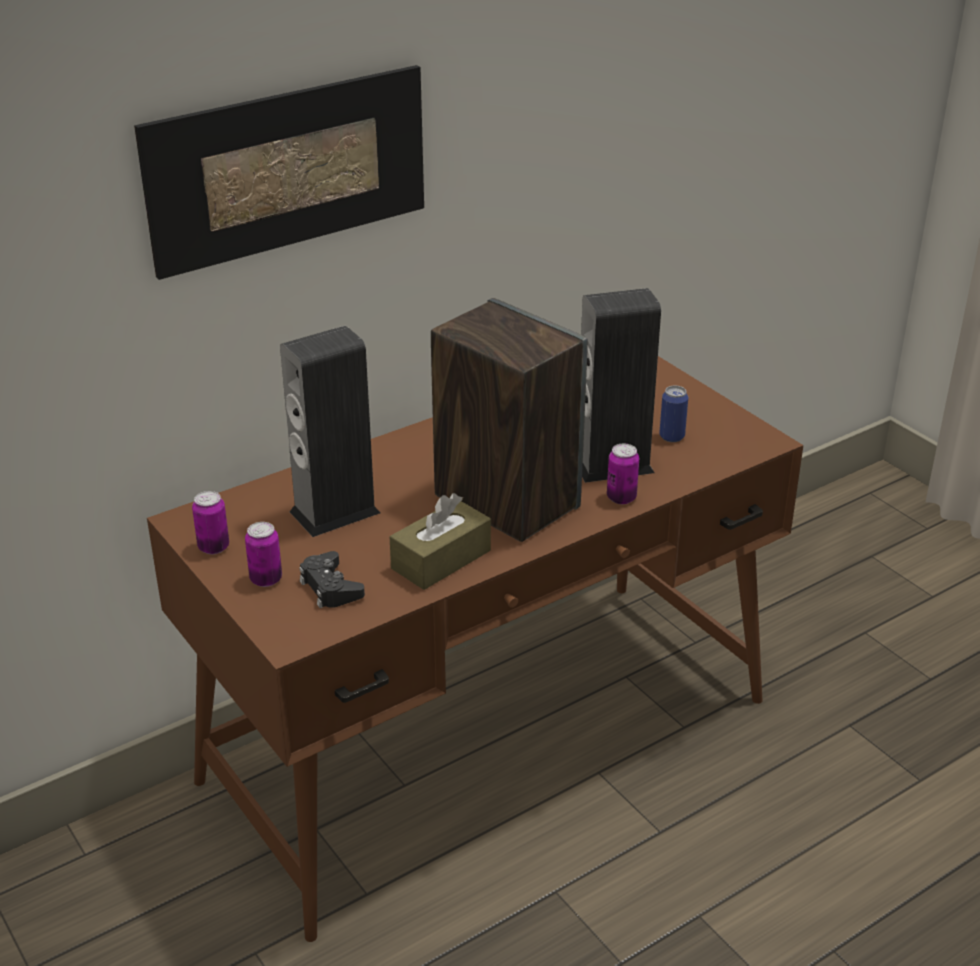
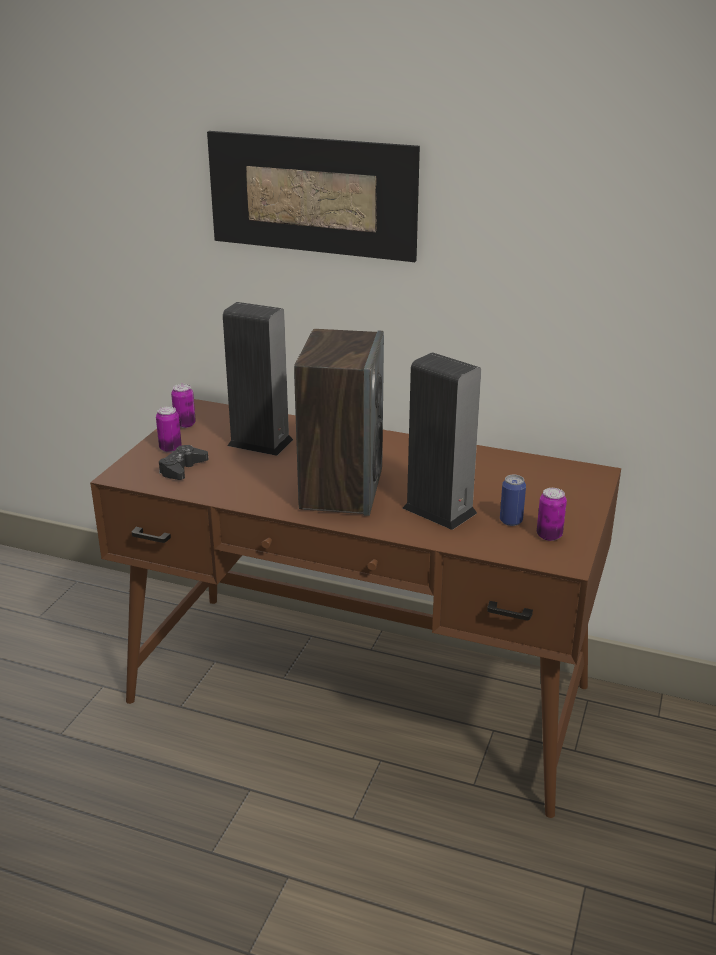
camera: 55 degrees right, 5 degrees down
(441, 559) = (249, 491): brown tissue box -> none
(621, 498) = (401, 527): can -> can (549, 535)

